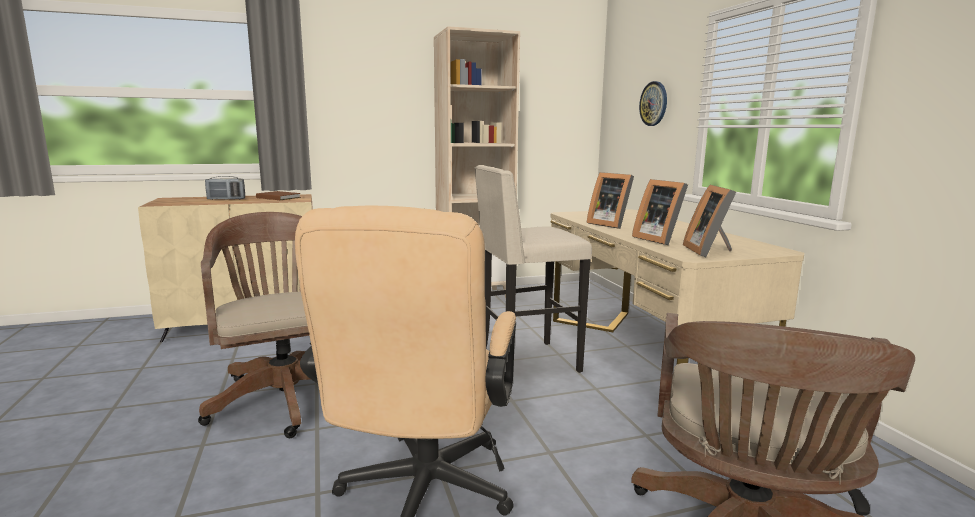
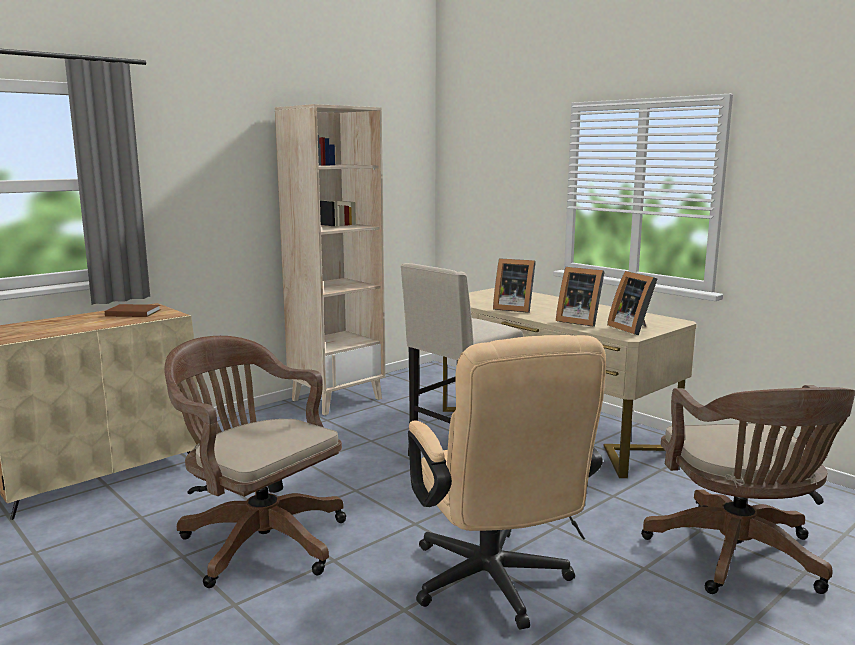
camera: 25 degrees left, 0 degrees up
(226, 199) = (72, 322): radio -> none
(654, 103) = (509, 180): wall clock -> none

